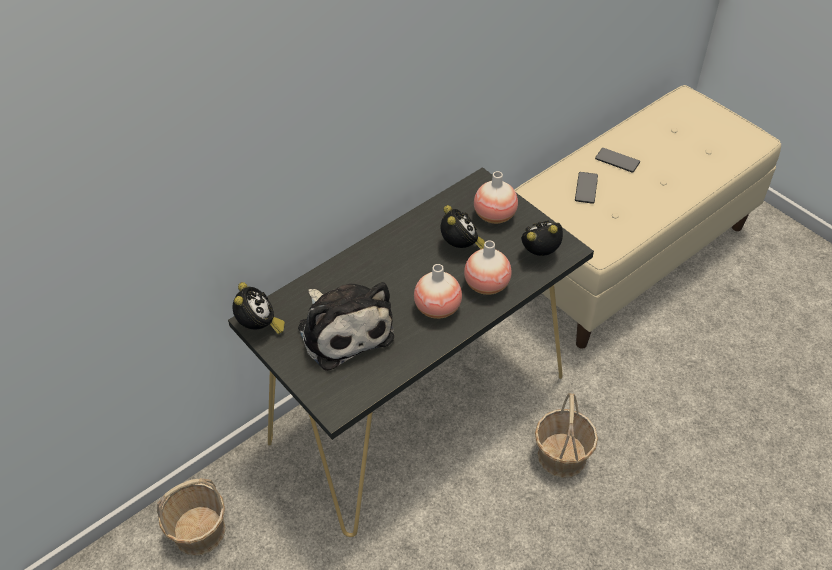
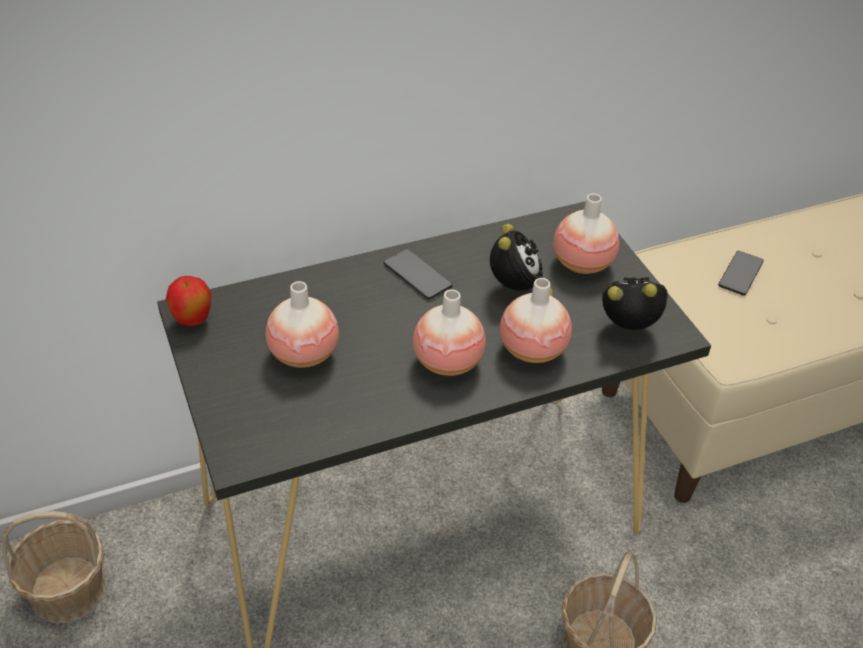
camera: 15 degrees right, 5 degrees down
(259, 327) = (193, 321): alarm clock -> apple
(344, 329) = (304, 354): plush toy -> vase
(617, 161) = (798, 250): phone -> phone (417, 275)

